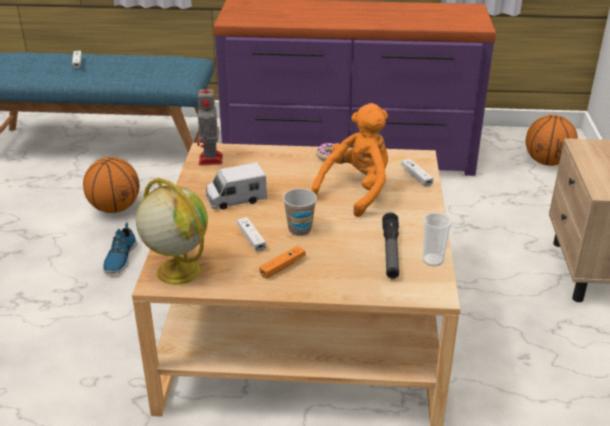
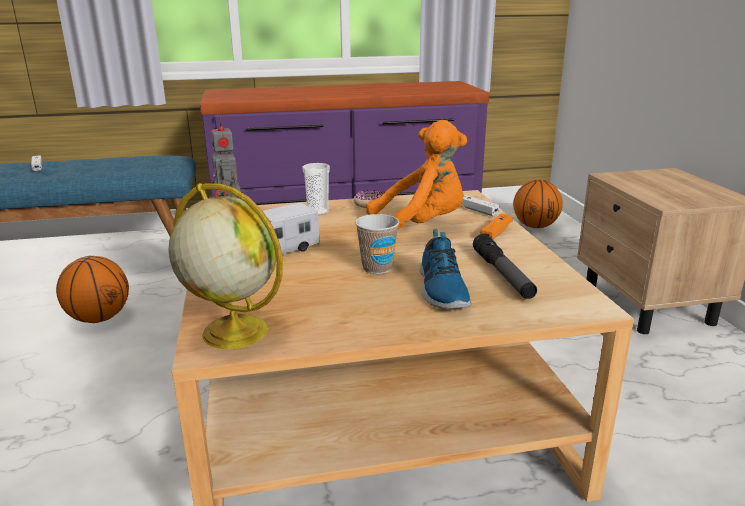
camera: 15 degrees left, 10 degrees down
(119, 258) = (115, 369): shoe -> shoe (441, 289)
(251, 238) = (320, 284): white game controller -> none
(282, 267) = (379, 307): orange game controller -> orange game controller (496, 233)
(357, 190) = (420, 227): orange plush toy -> orange plush toy turned 60 degrees clockwise
(433, 260) = (558, 276): cup -> cup (318, 212)

